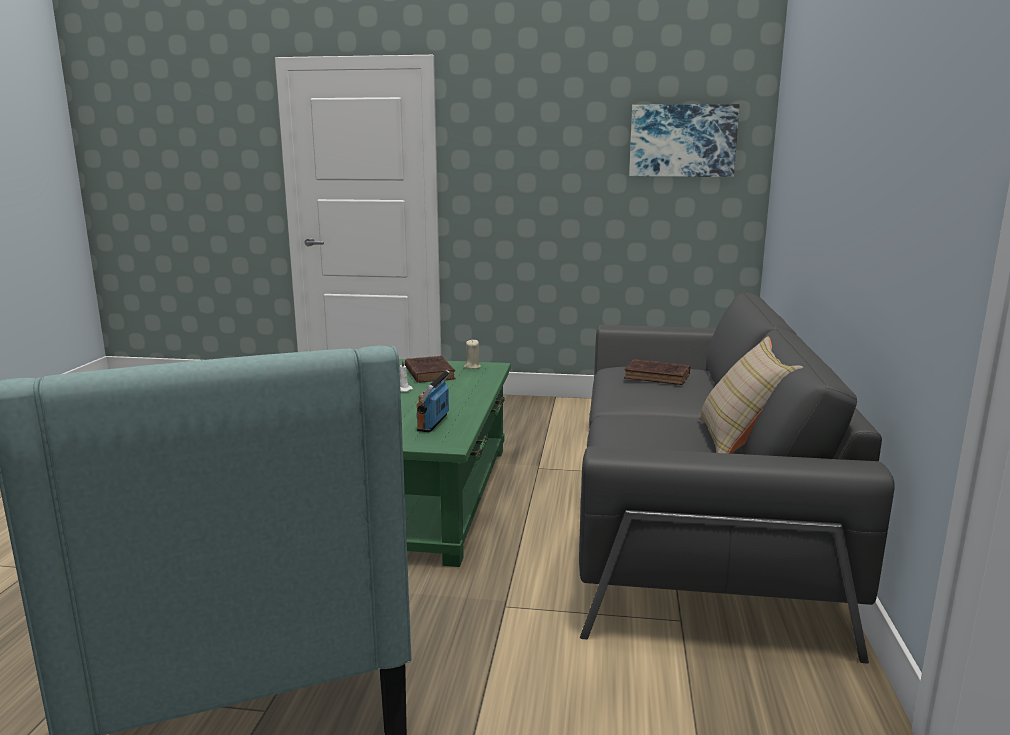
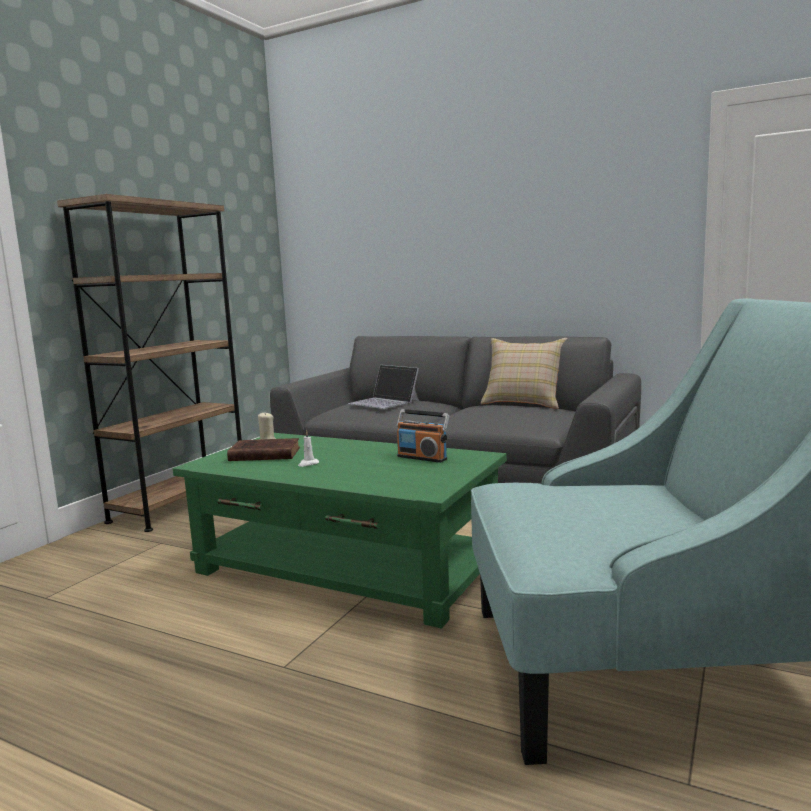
camera: 70 degrees left, 5 degrees down
(529, 405) = (180, 504): none -> brown bookcase
(659, 376) = (384, 402): brown book -> laptop
(682, 141) = (231, 226): picture -> none

